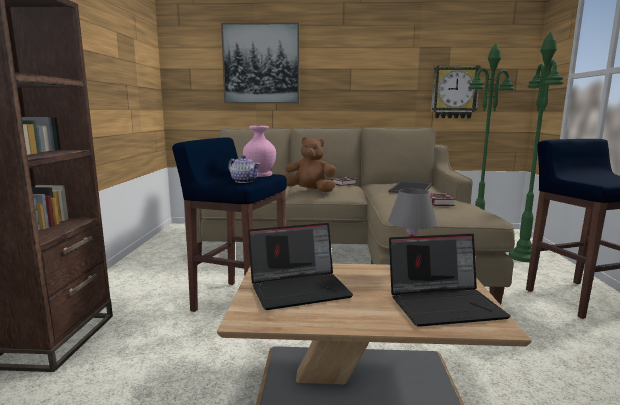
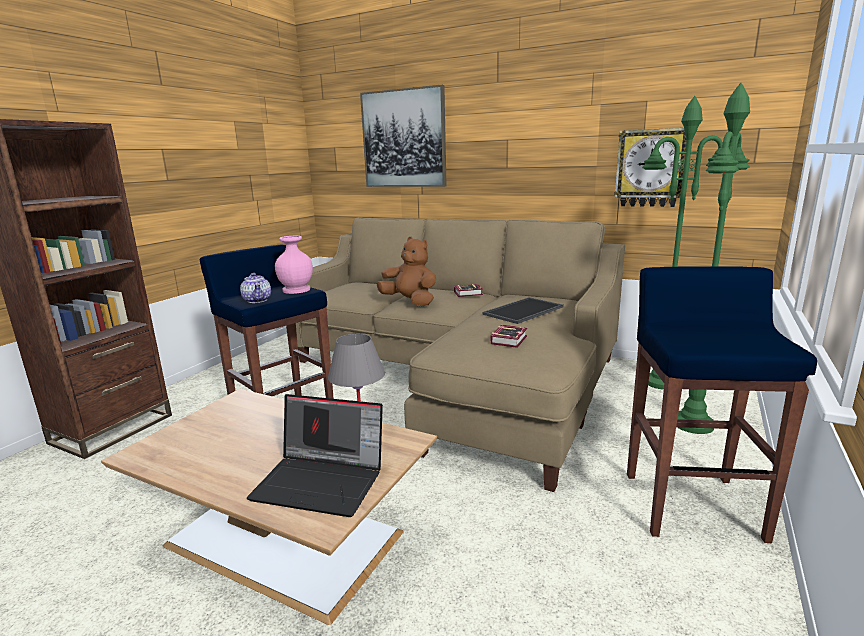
camera: 25 degrees right, 5 degrees up
(300, 289) = (227, 430): laptop -> none

